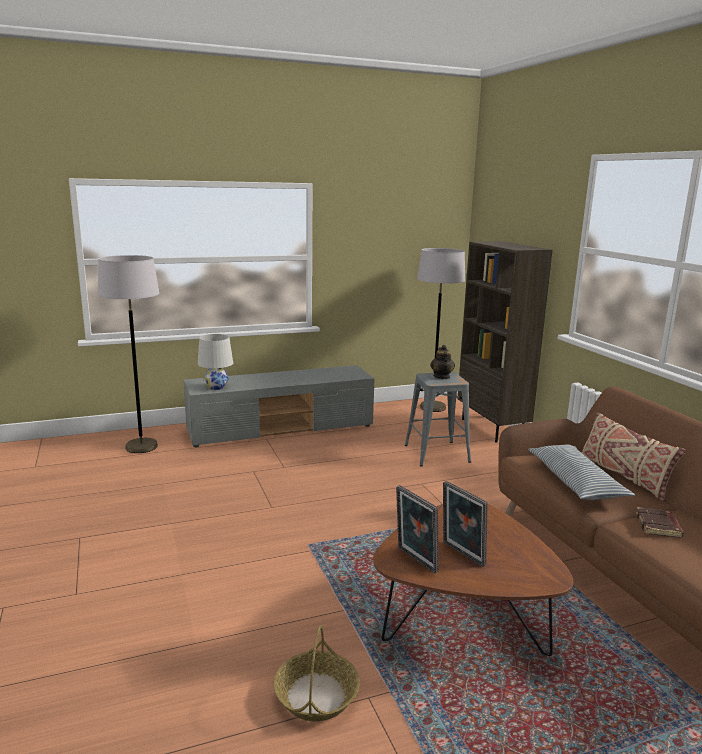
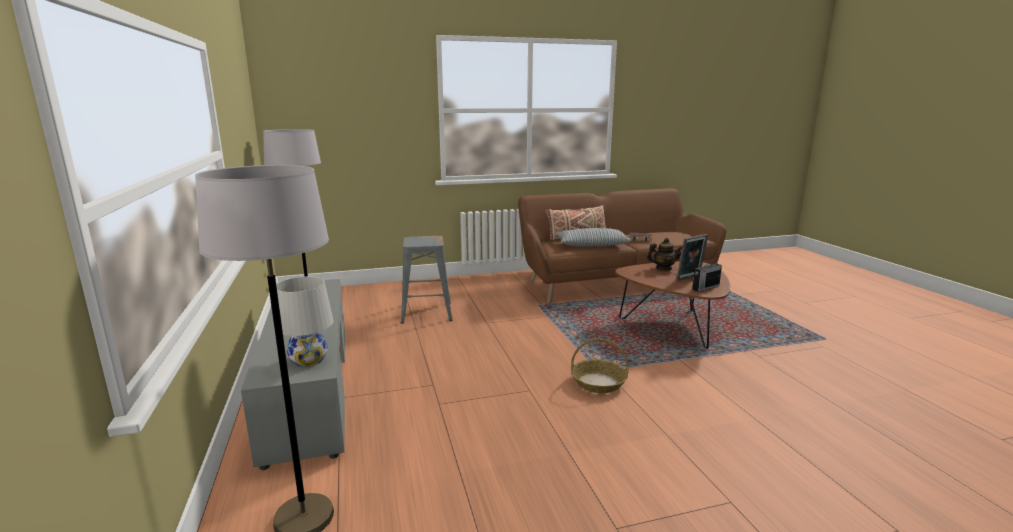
camera: 85 degrees left, 0 degrees up
(316, 696) = (770, 371): basket -> basket (598, 382)
(415, 560) = (705, 287): picture frame -> radio
(442, 376) = (418, 240): teapot -> teapot (663, 268)
(492, 428) = (382, 288): brown bookcase -> none

